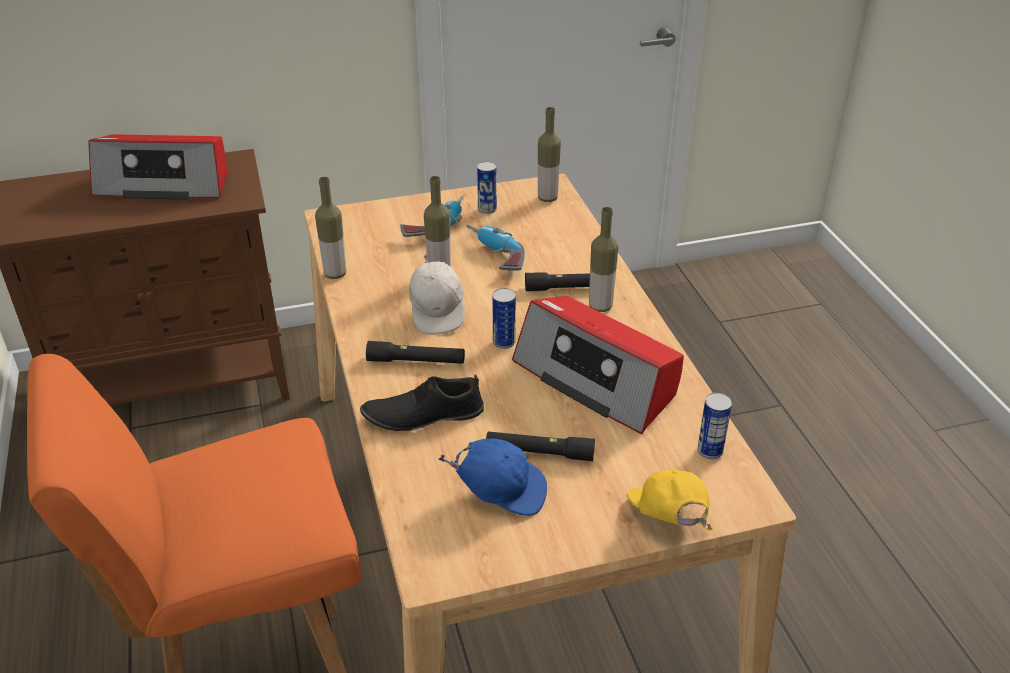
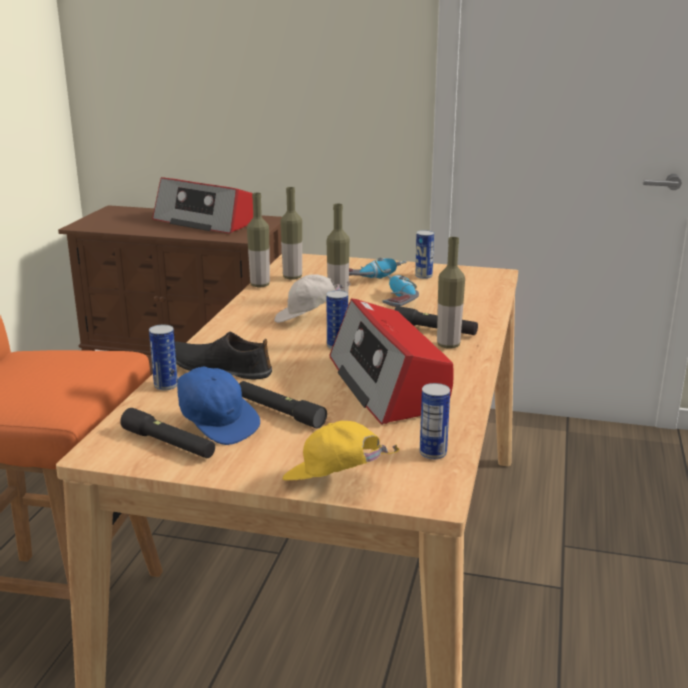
camera: 30 degrees right, 15 degrees down
(397, 460) = (166, 385): none -> can
(416, 361) = (255, 340): black flashlight -> black flashlight (168, 444)
(437, 312) = (308, 319): white cap -> white cap turned 60 degrees clockwise
(547, 198) = (484, 279): bottle -> bottle (292, 277)
(667, 519) = (334, 483): yellow cap -> yellow cap turned 75 degrees counterclockwise

